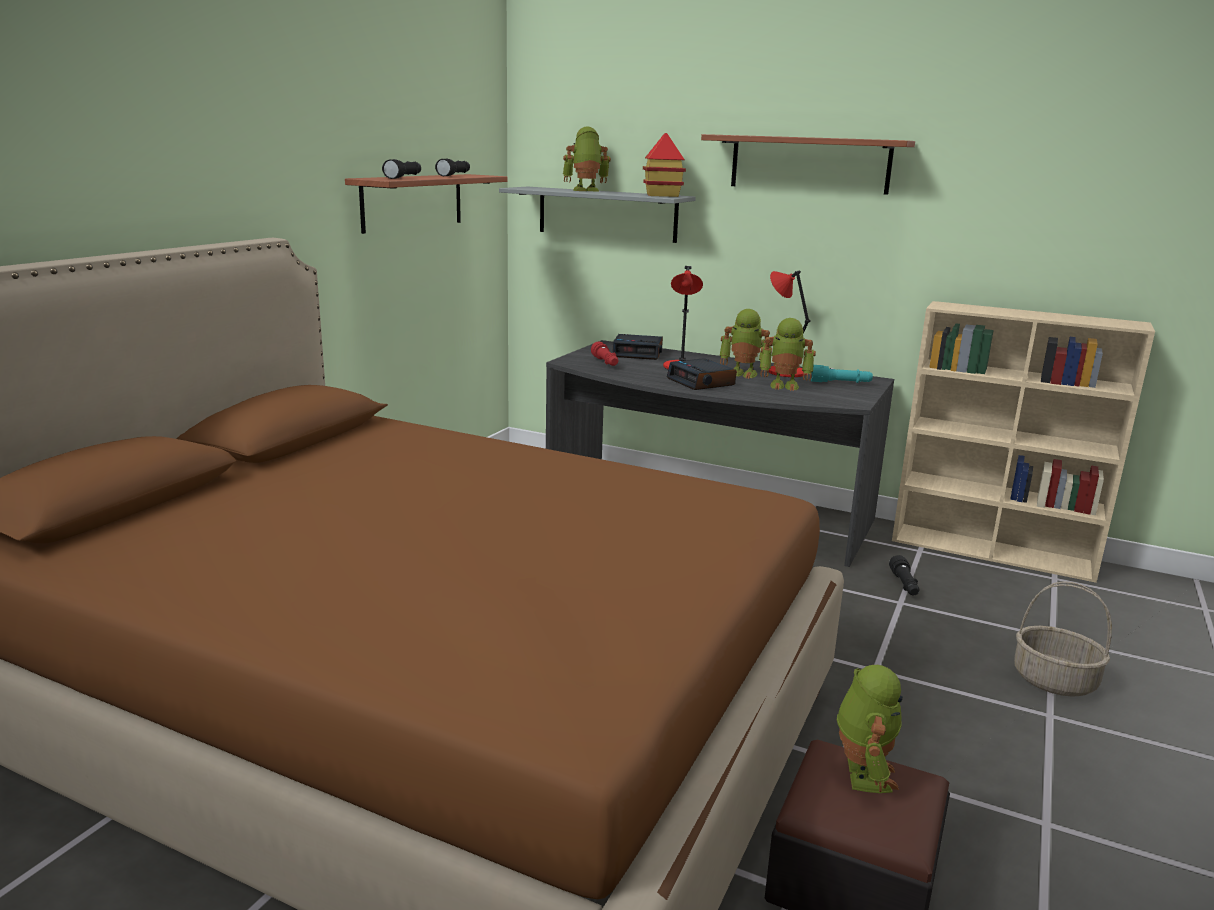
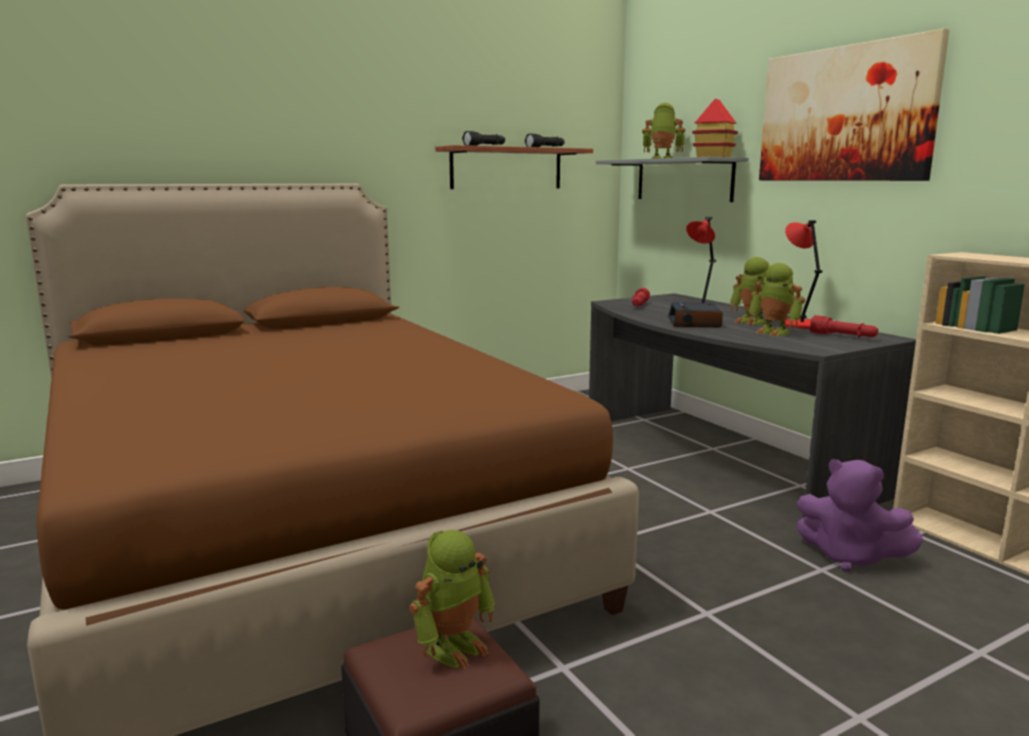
camera: 35 degrees right, 5 degrees down
(638, 353) = (684, 302): alarm clock -> none
(809, 164) = (844, 114): shelf -> picture
(840, 383) = (843, 336): turquoise flashlight -> red flashlight
(904, 585) = (849, 557): black flashlight -> purple plush toy
(1055, 681) = (917, 691): basket -> none

